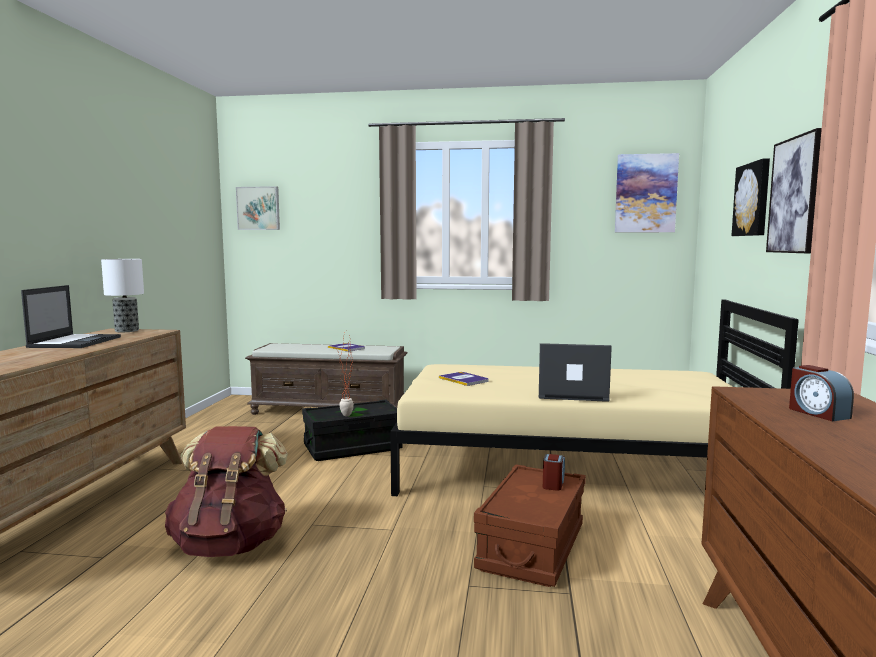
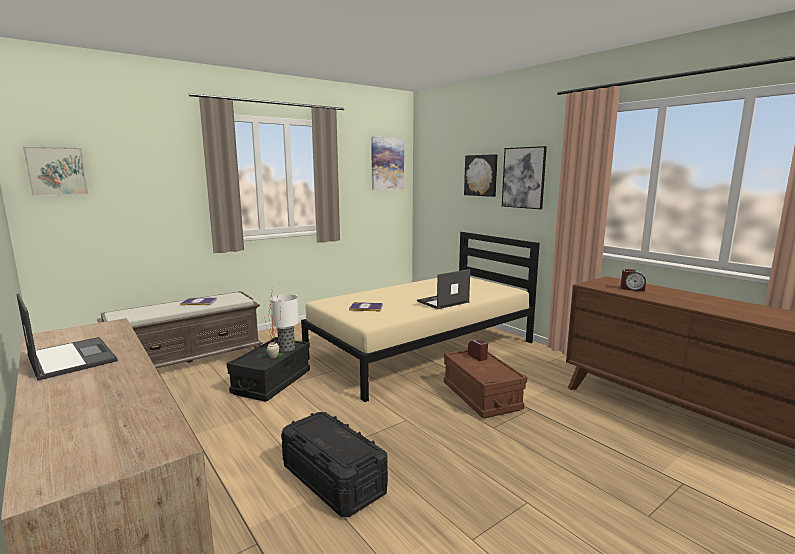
camera: 45 degrees left, 5 degrees up
(126, 330) = (66, 332): table lamp -> table lamp (286, 348)
(230, 544) = (333, 479): brown backpack -> black storage box

